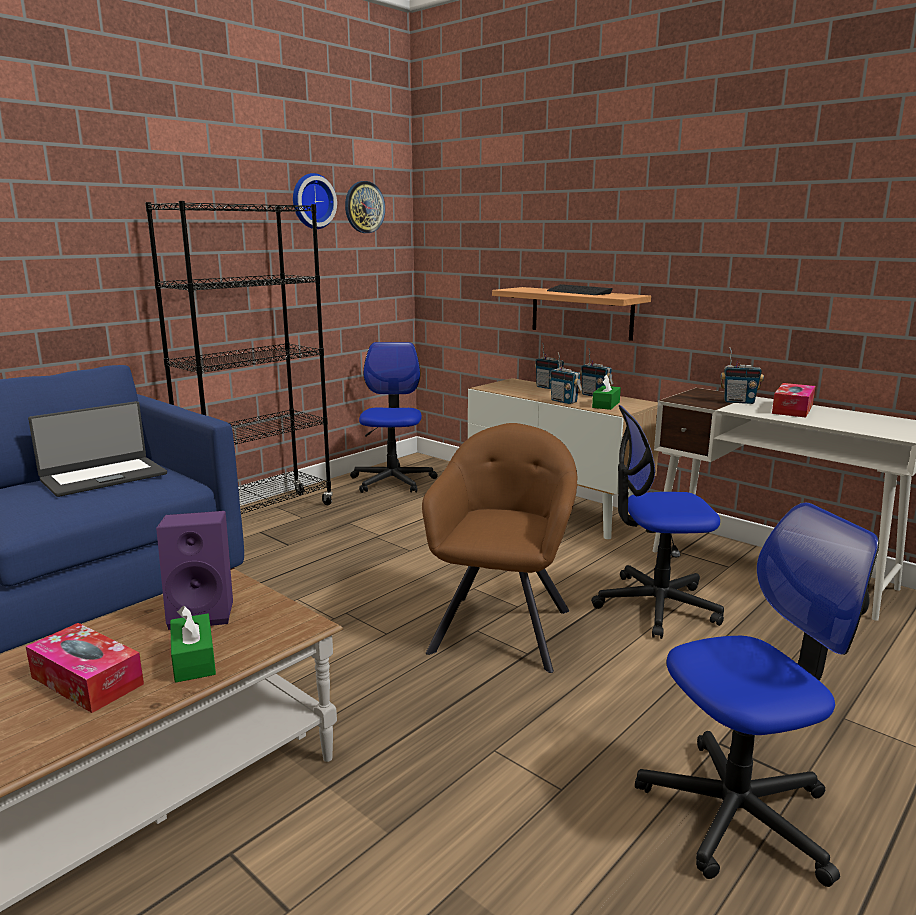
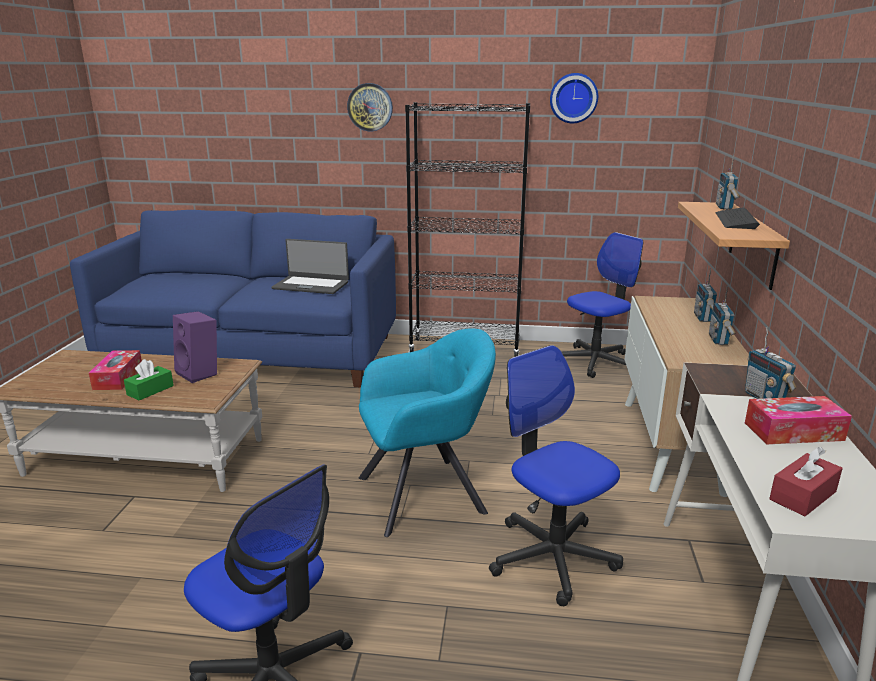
camera: 55 degrees right, 5 degrees up
(364, 207) = (636, 102): wall clock -> wall clock (370, 107)
(502, 627) = (426, 493): brown armchair -> turquoise armchair
(564, 401) = (666, 335): radio -> radio (724, 207)
(606, 405) = (693, 352): green tissue box -> none
(877, 428) = (802, 495): none -> red tissue box

